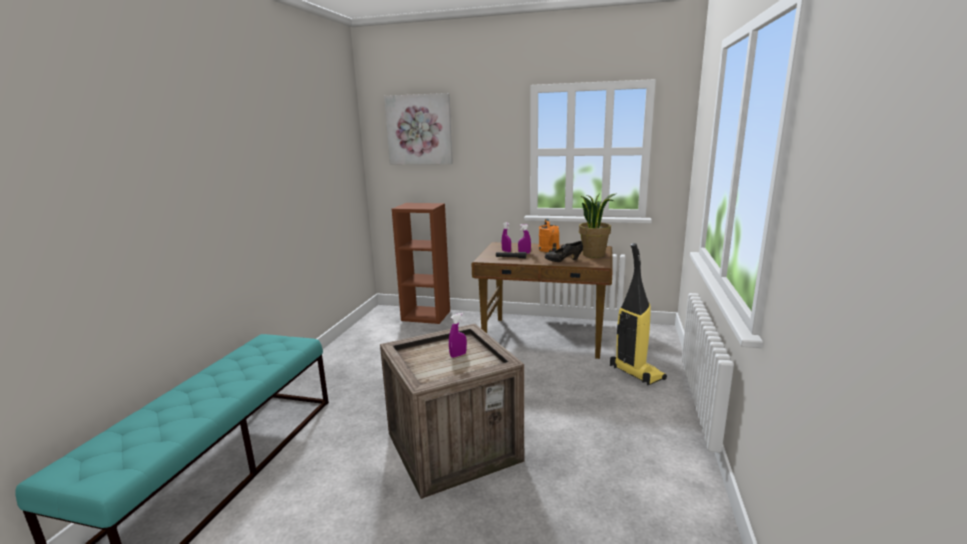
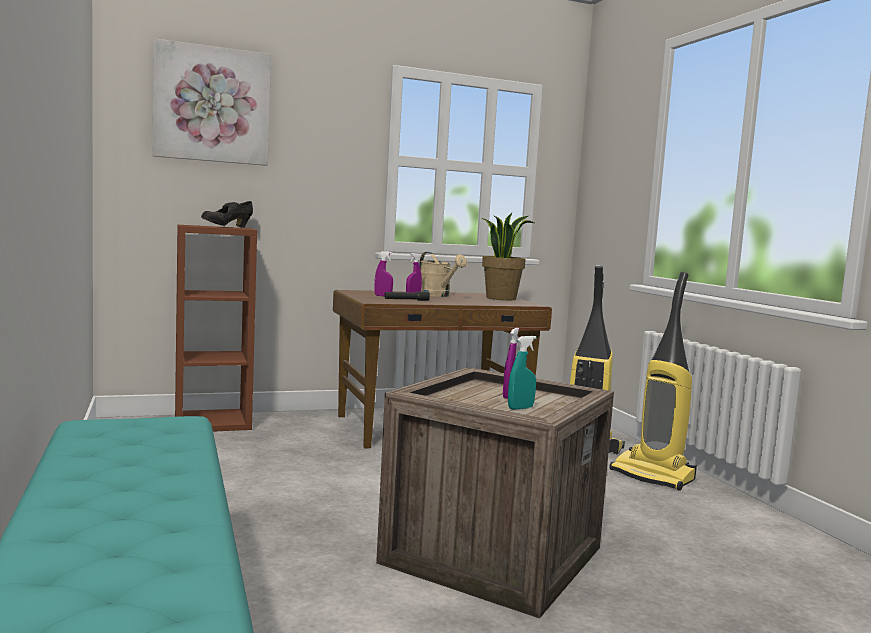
camera: 35 degrees left, 10 degrees down
(442, 368) = (520, 408): none -> turquoise spray bottle
(549, 250) = (438, 295): orange watering can -> beige watering can
(563, 261) = (481, 302): black shoe -> black shoe (227, 227)
(652, 411) = (653, 476): none -> vacuum cleaner

